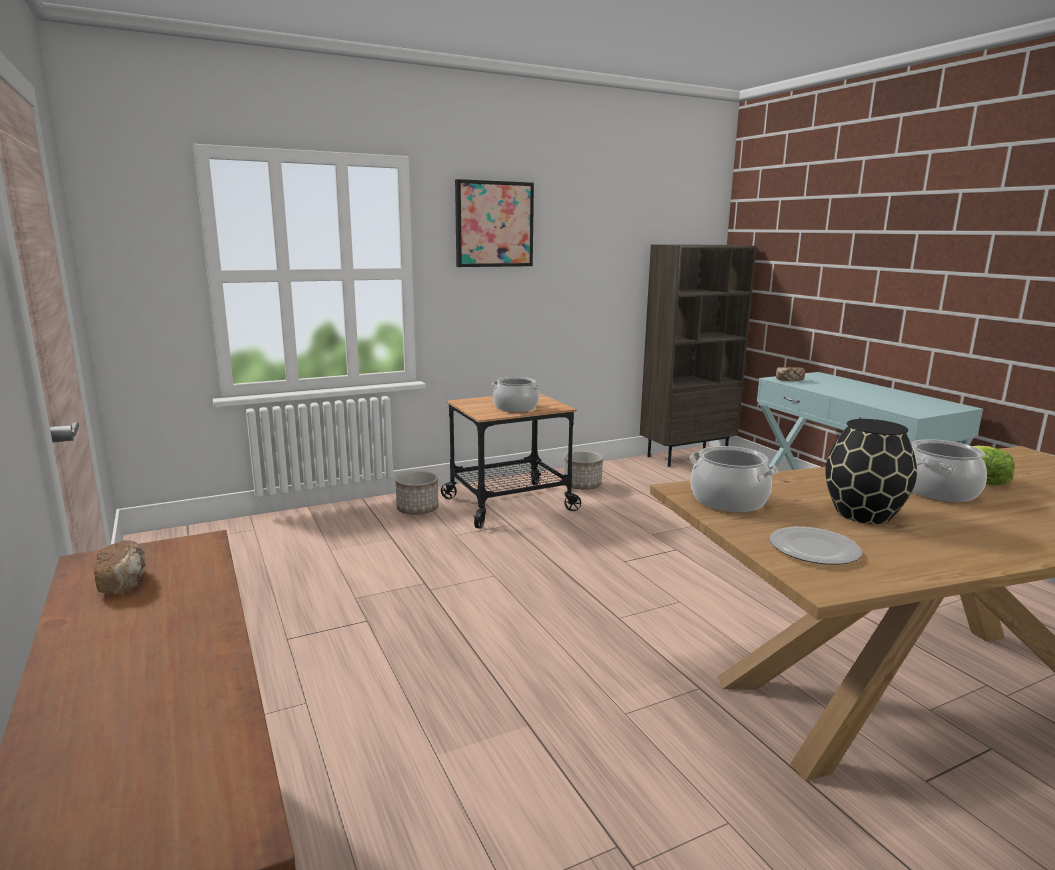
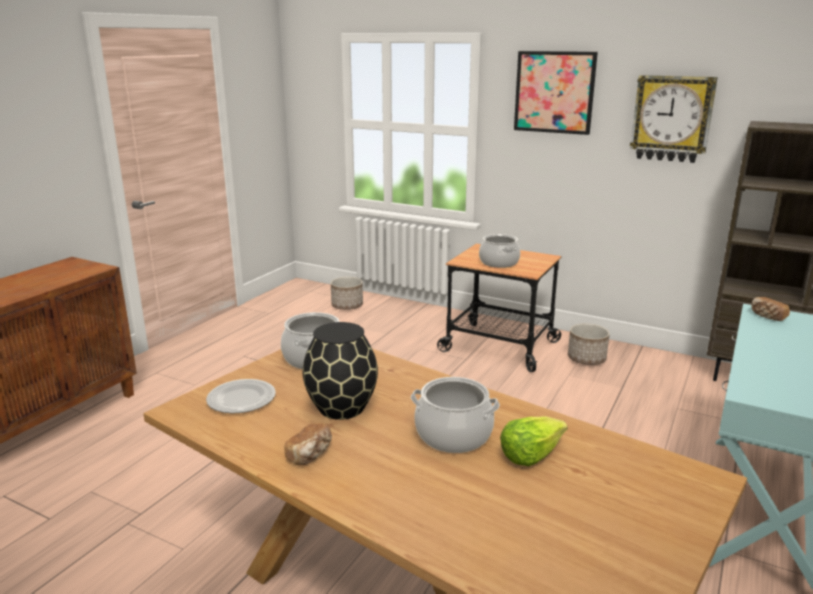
camera: 55 degrees right, 5 degrees up
(124, 582) = (53, 271): bread -> bread (310, 454)
(418, 509) = (439, 324): planter -> planter (347, 306)
(596, 246) = (671, 118): none -> wall clock

